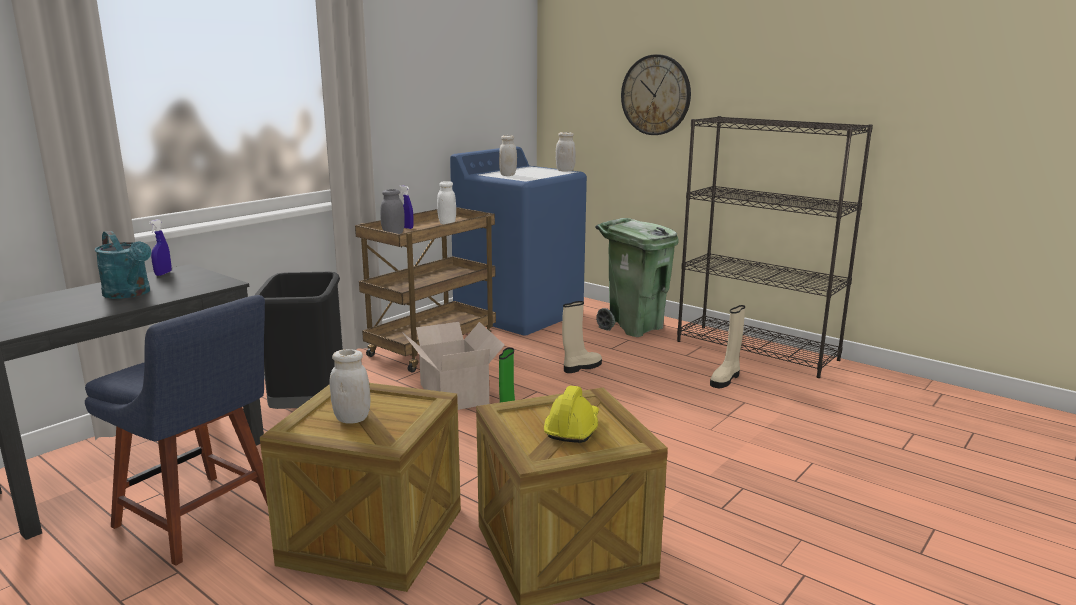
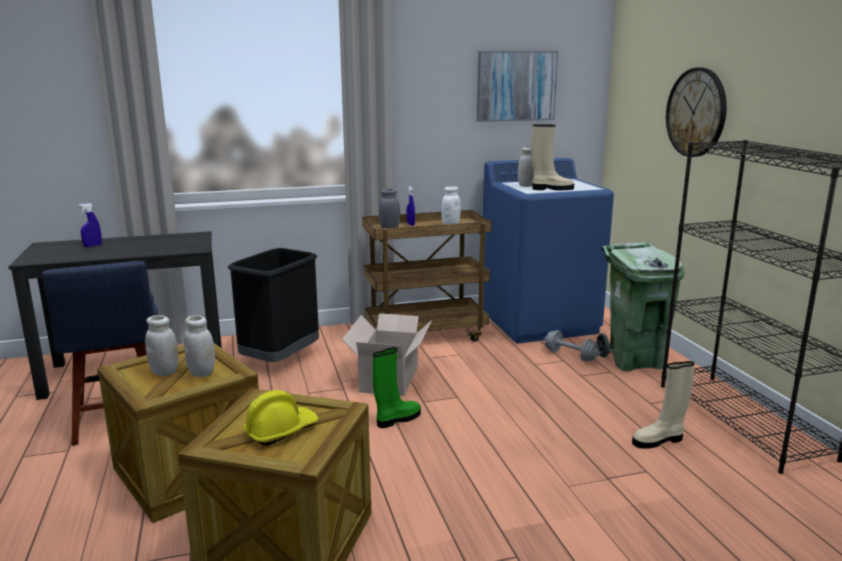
camera: 35 degrees right, 0 degrees up
(130, 294) = (136, 247): turquoise watering can -> none
(163, 273) = (181, 235): blue spray bottle -> blue spray bottle (93, 246)
(468, 74) = (516, 86): none -> picture
(565, 170) = (594, 186): white jar -> white jar (201, 372)
(581, 367) = (526, 386): beige boot -> beige boot (551, 189)
(583, 335) = (570, 356): none -> grey dumbbell

